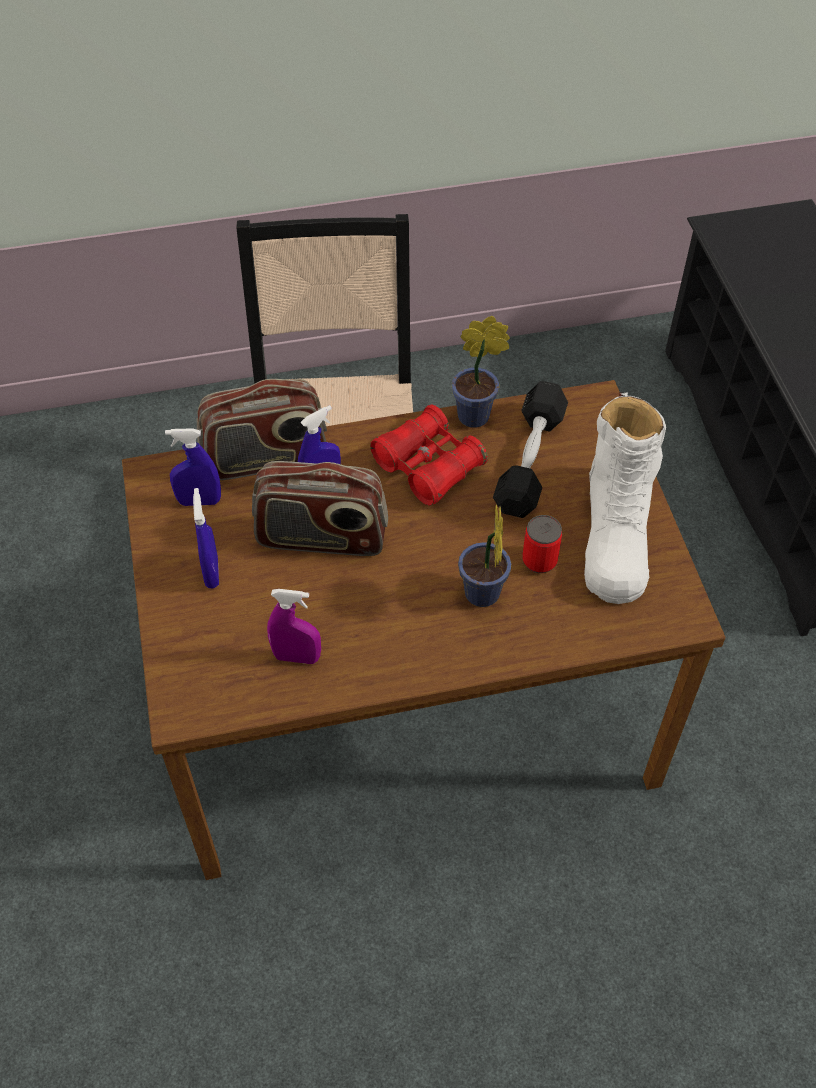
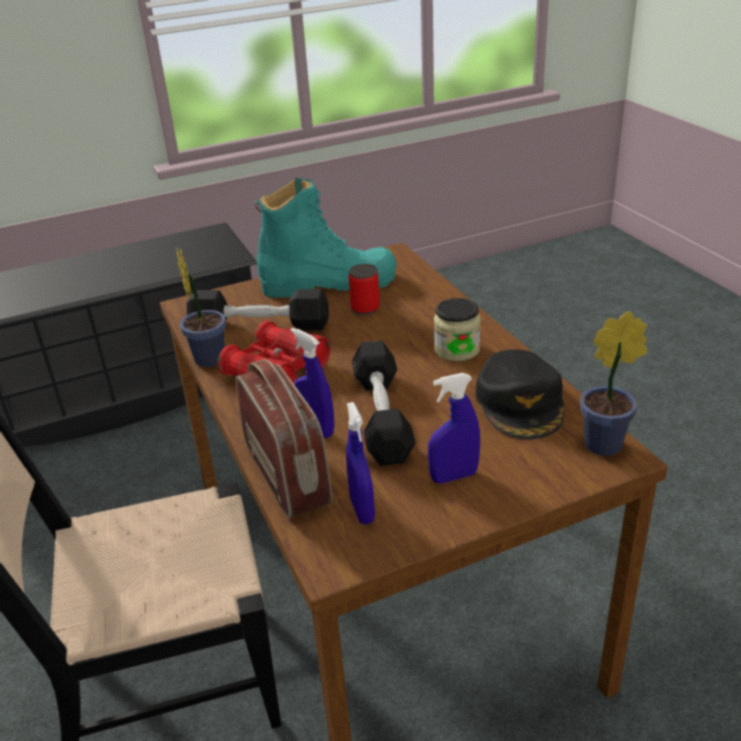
camera: 100 degrees left, 20 degrees down
(297, 657) = (521, 403): purple spray bottle -> black cap
(322, 537) = (382, 416): radio -> black dumbbell
(418, 628) = (456, 349): none -> jar
(482, 597) = (412, 327): potted plant -> potted plant (608, 444)
(615, 535) = (329, 283): white boot -> turquoise boot

